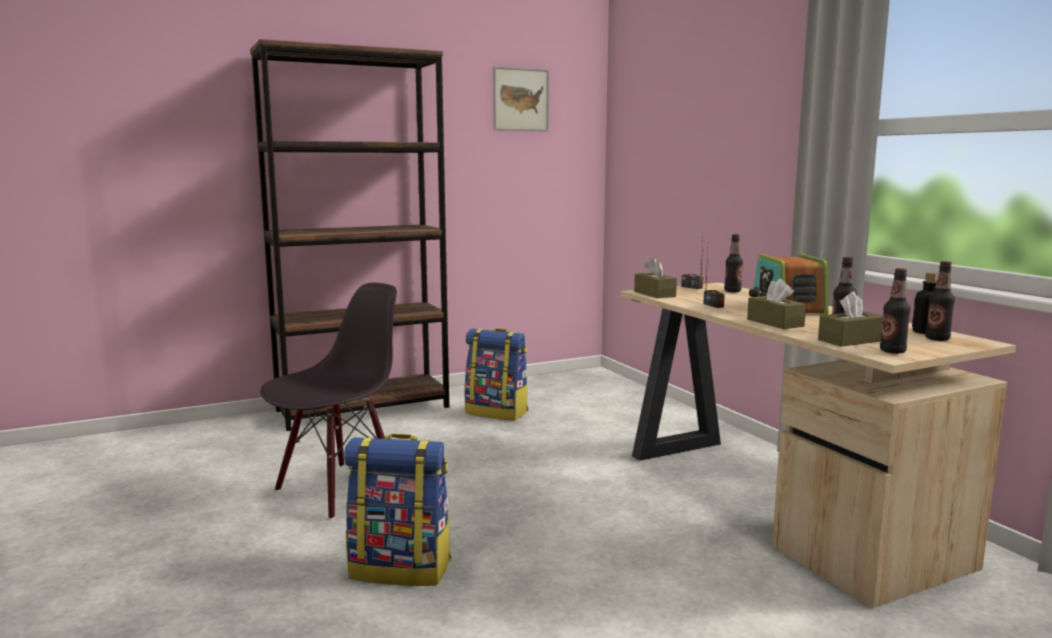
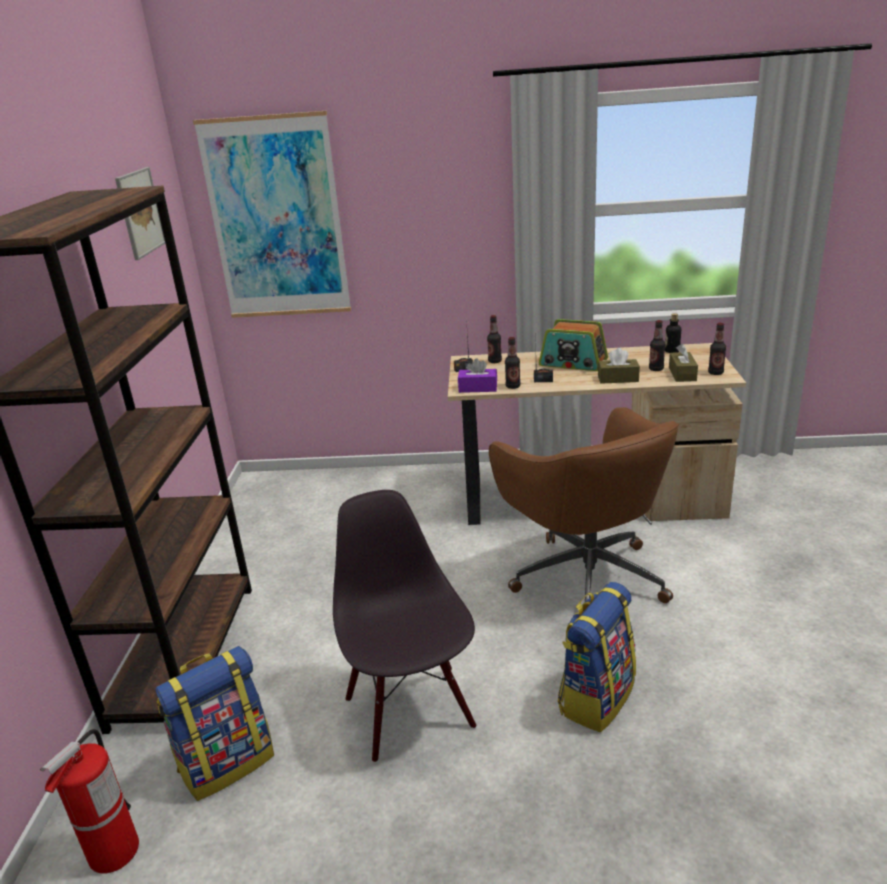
camera: 60 degrees left, 15 degrees up
(178, 440) = (113, 852): none -> fire extinguisher
(497, 412) = (301, 564): backpack -> backpack (227, 762)
(606, 529) = (586, 576): none -> brown office chair
(649, 128) = (276, 219): none -> picture
(654, 294) = (478, 388): brown tissue box -> purple tissue box
(937, 339) = (691, 354): bottle -> bottle (513, 386)

